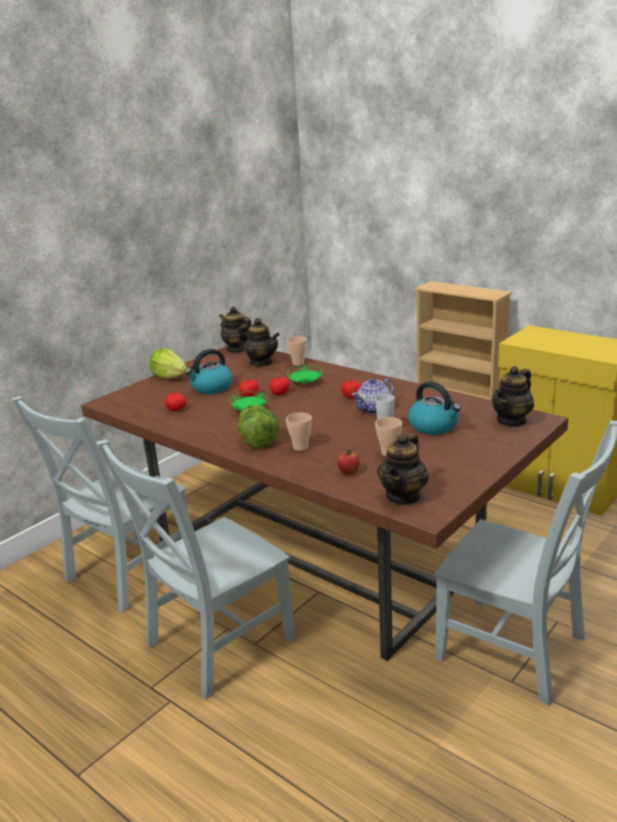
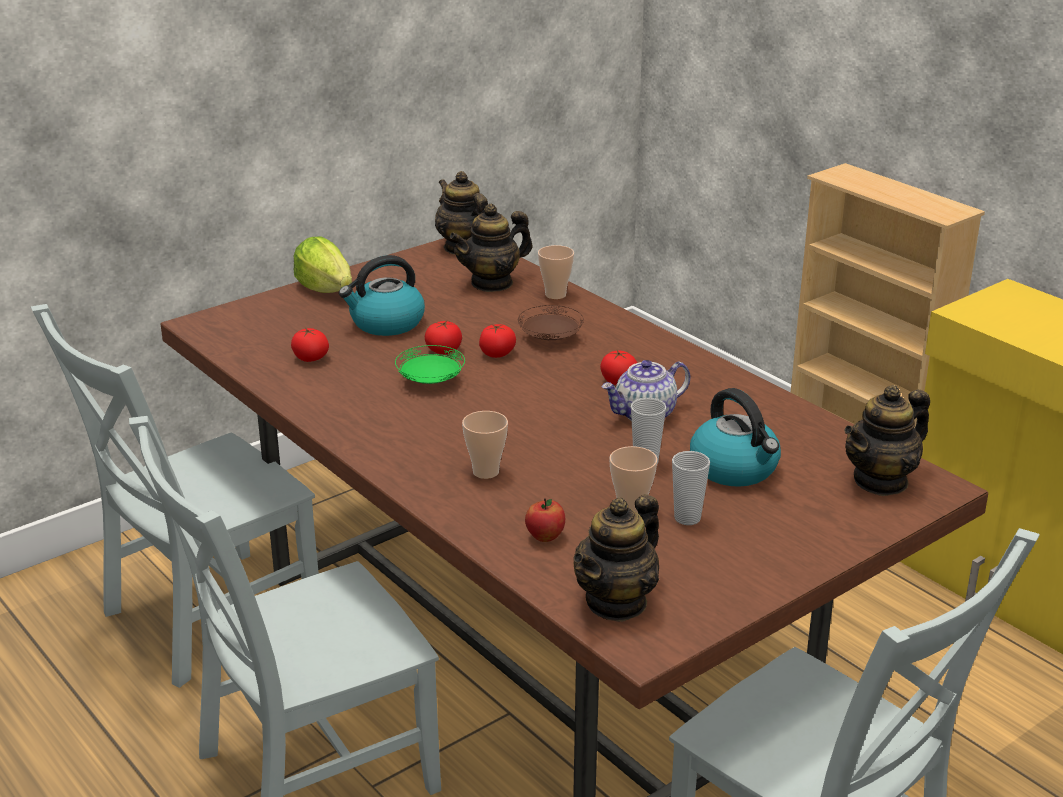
camera: 10 degrees right, 5 degrees up
(257, 441) = (419, 446): lettuce -> none
(261, 362) = (492, 283): teapot -> teapot turned 105 degrees clockwise
(305, 383) = (550, 339): green plate -> brown plate
(421, 452) = (687, 518): none -> cup

